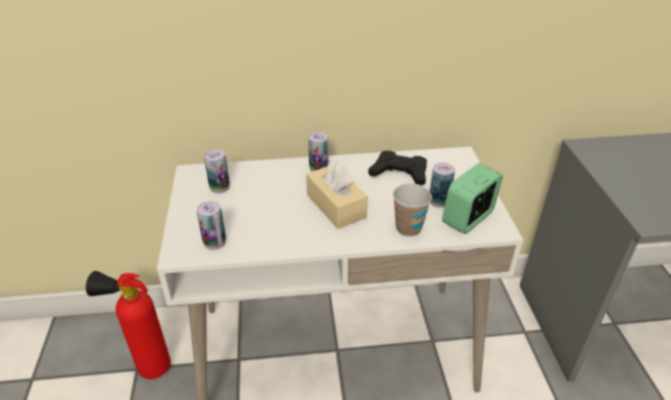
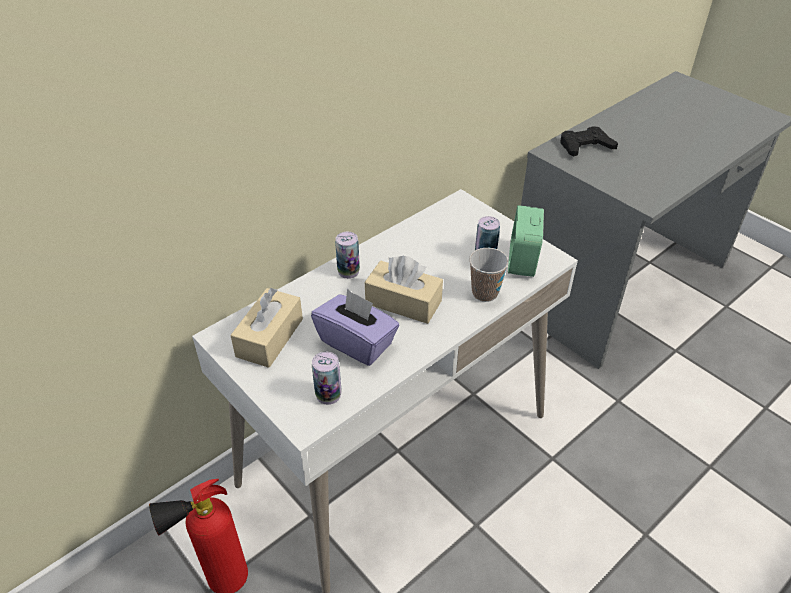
camera: 35 degrees left, 5 degrees up
(219, 187) = (269, 337): can -> beige tissue box
(272, 218) = (357, 342): none -> purple tissue box
(399, 173) = (426, 242): black game controller -> black game controller (585, 146)

